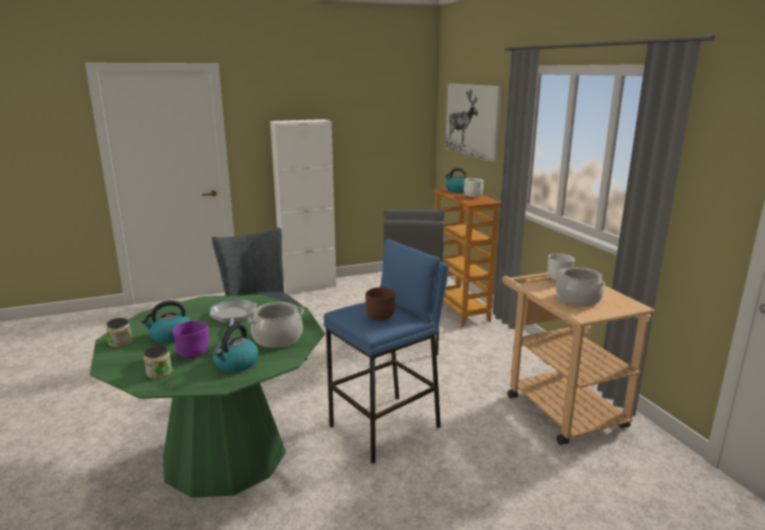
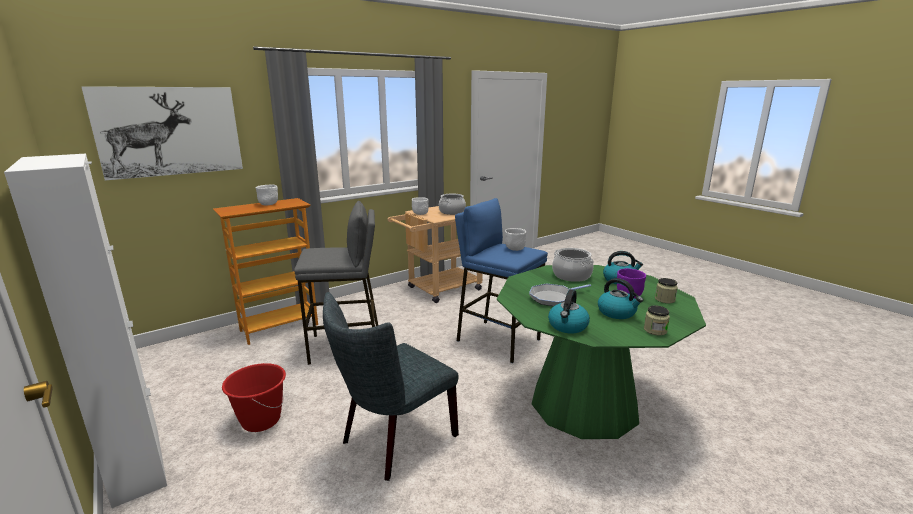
camera: 105 degrees left, 0 degrees up
(323, 311) = (261, 420): none -> red bucket
(379, 317) = (514, 249): brown bowl -> white bowl
(457, 190) = (233, 209): kettle -> kettle (568, 326)

